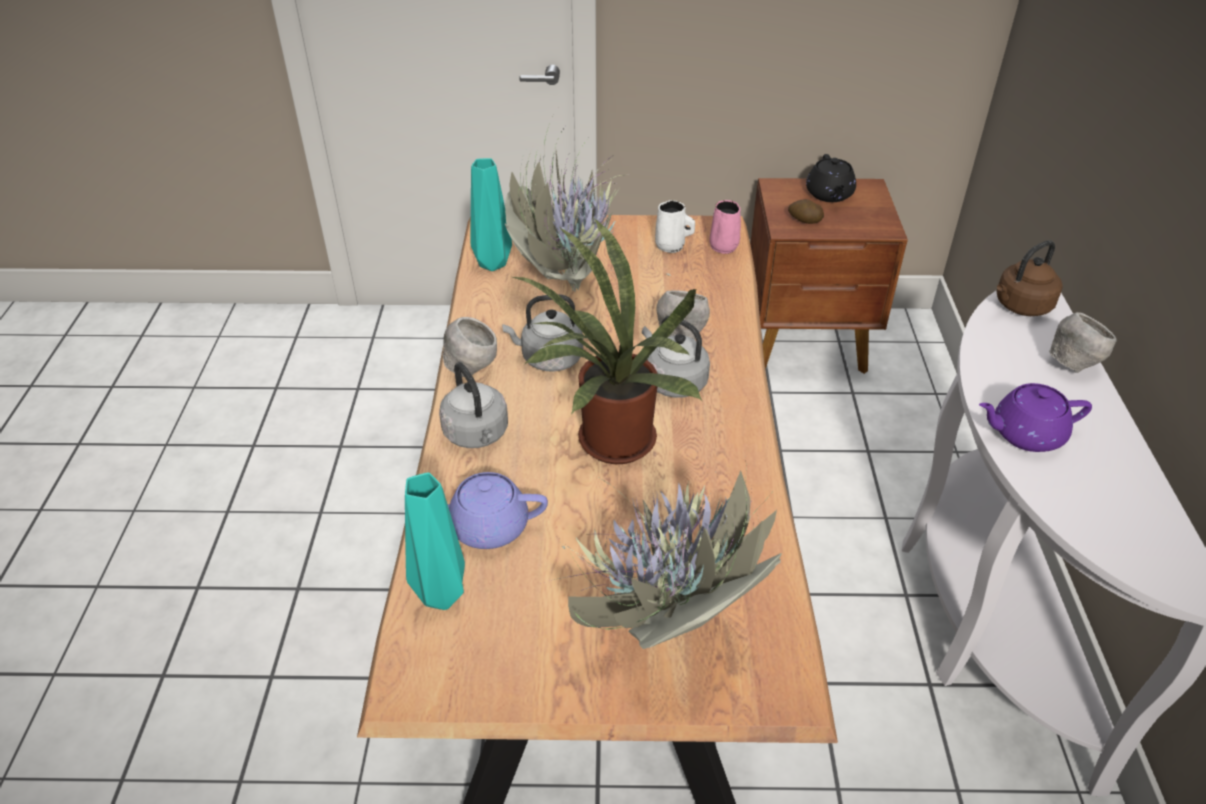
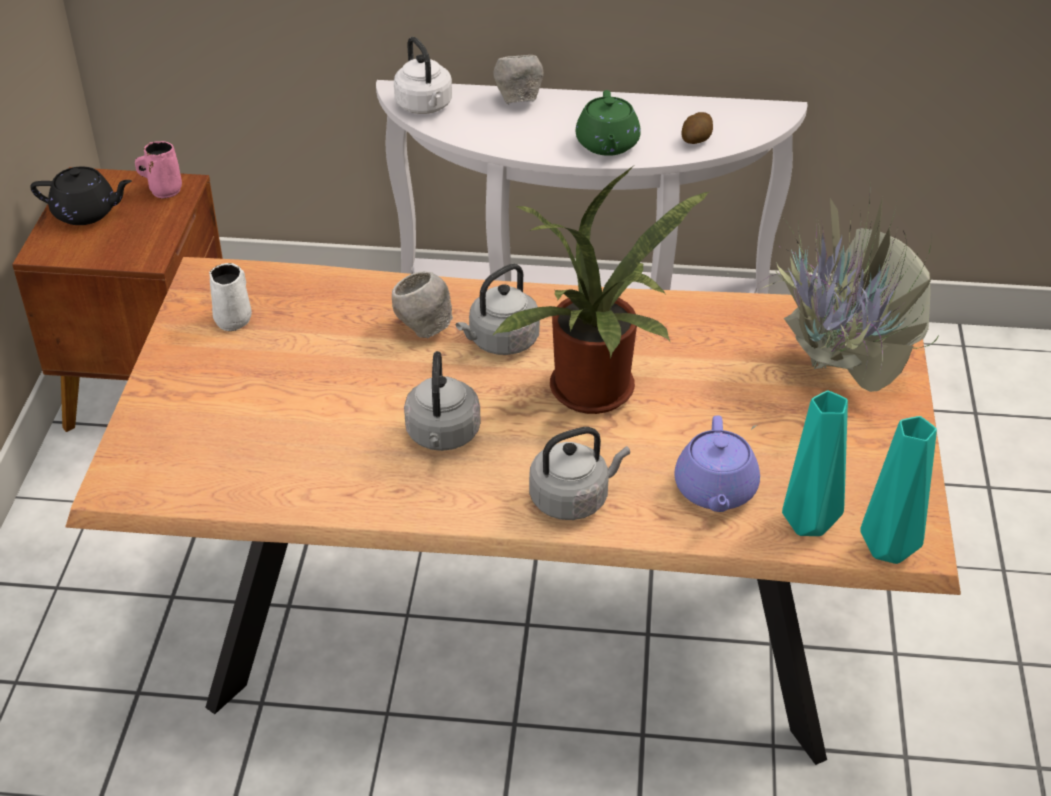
camera: 85 degrees left, 0 degrees up
(471, 370) = (452, 504): grey bowl -> none
(492, 262) = (215, 484): turquoise vase -> turquoise vase (885, 549)
(569, 282) = (287, 412): potted plant -> none
(723, 245) = (247, 278): pink mug -> pink mug (164, 190)
(804, 220) = (137, 241): potato -> potato (696, 140)
(1020, 306) = (425, 107): brown kettle -> white kettle
(1025, 434) = (607, 145): purple teapot -> green teapot

